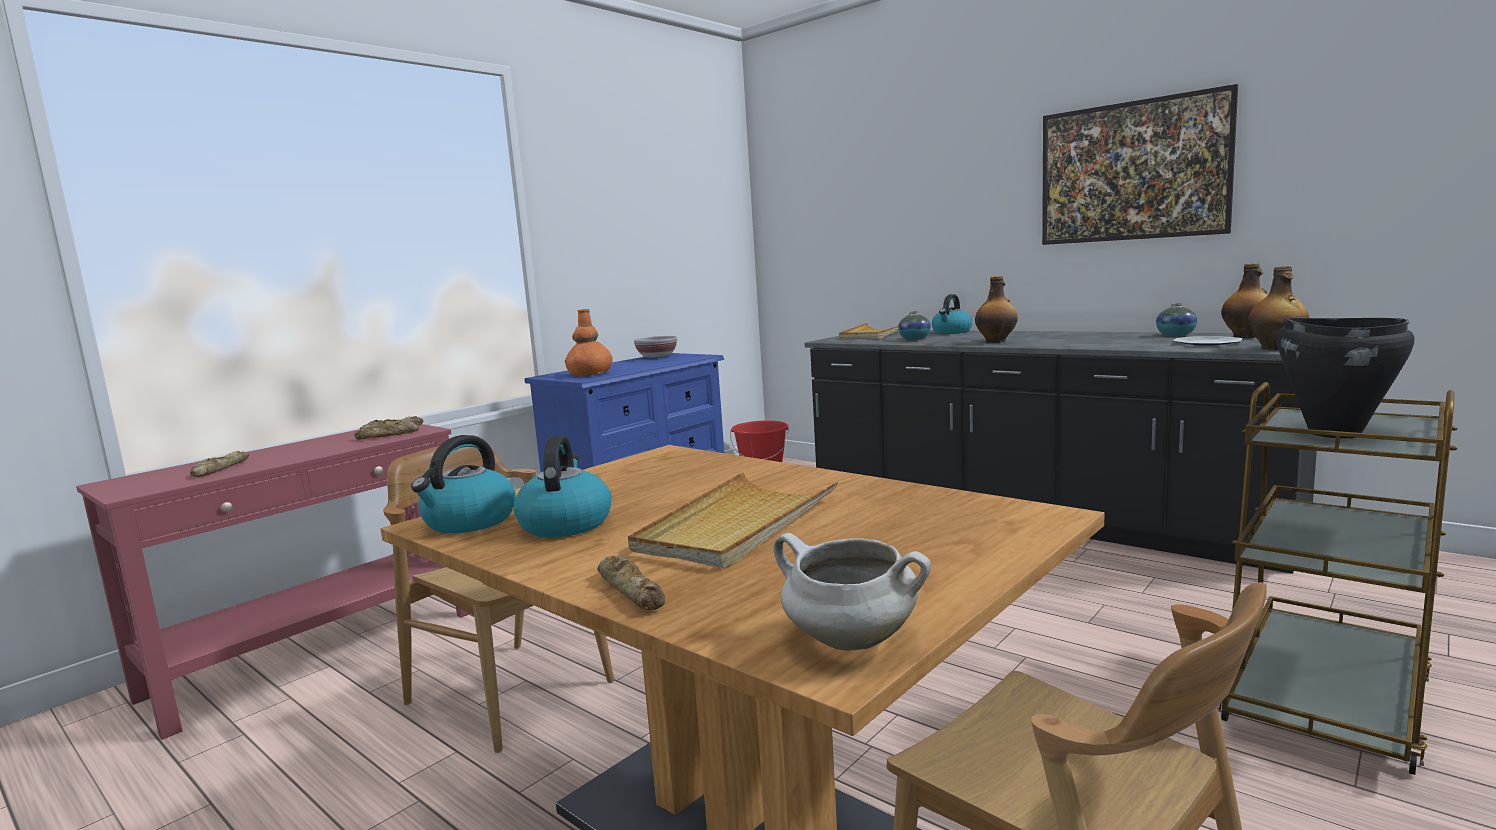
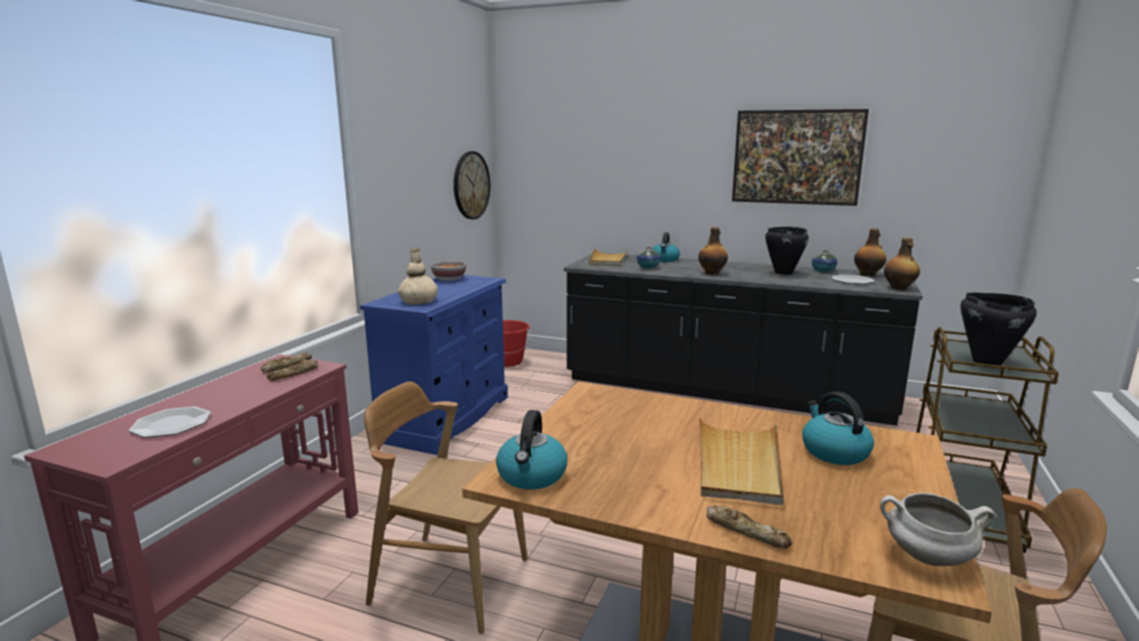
camera: 20 degrees left, 5 degrees up
(220, 469) = (171, 424): bread -> plate
(565, 524) = (612, 472): kettle -> kettle (834, 452)
(590, 374) = (419, 301): orange vase -> beige vase
(715, 251) = (471, 185): none -> wall clock
(1105, 338) = (783, 273): none -> black cooking pot

